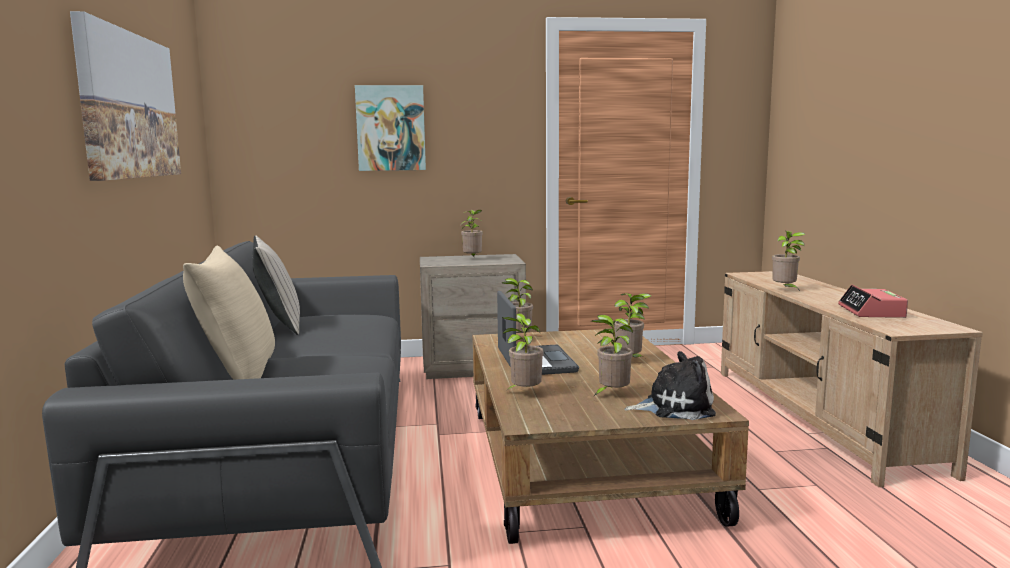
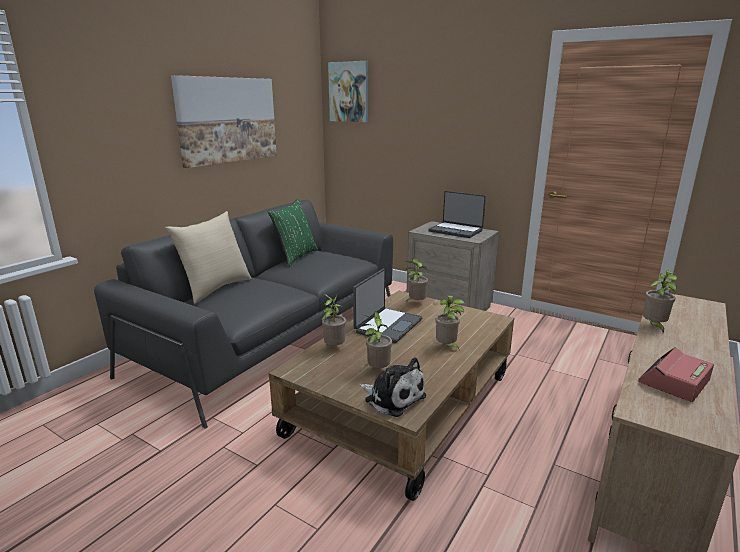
camera: 40 degrees right, 10 degrees up
(279, 326) = (295, 256): beige pillow -> green pillow
(391, 128) = (424, 125): picture -> picture (349, 92)
(473, 259) = (456, 231): potted plant -> laptop

